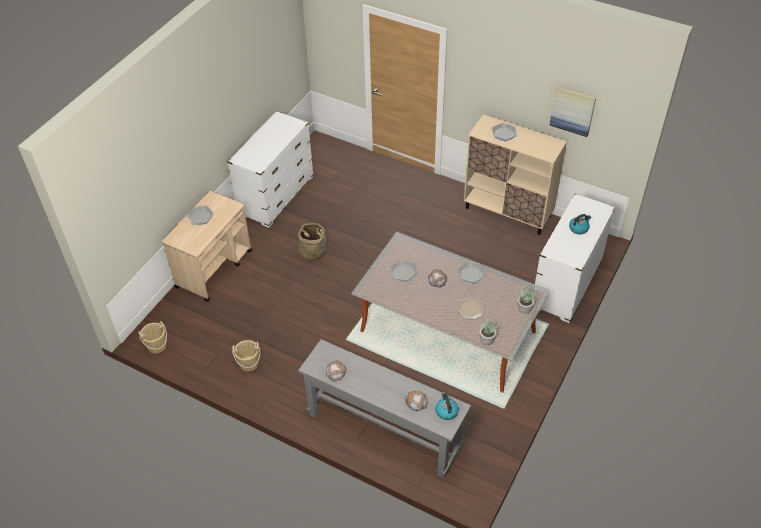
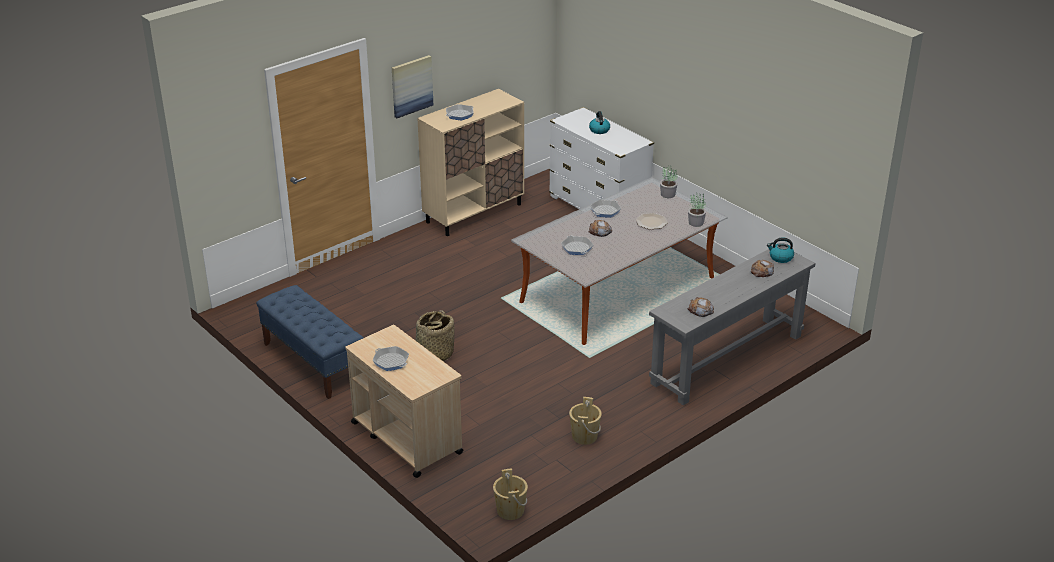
camera: 70 degrees left, 15 degrees down
(276, 196) = (313, 362): white dresser -> blue bench
(572, 110) = (496, 50): picture -> picture (411, 86)

